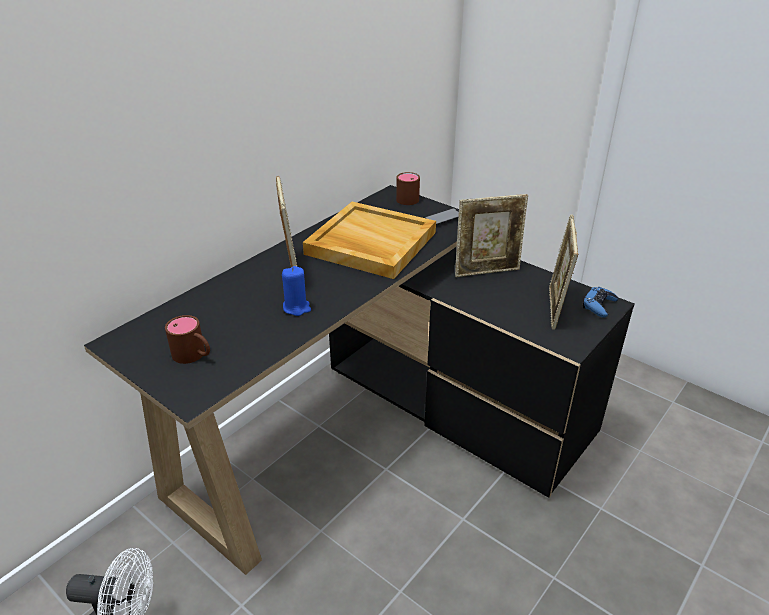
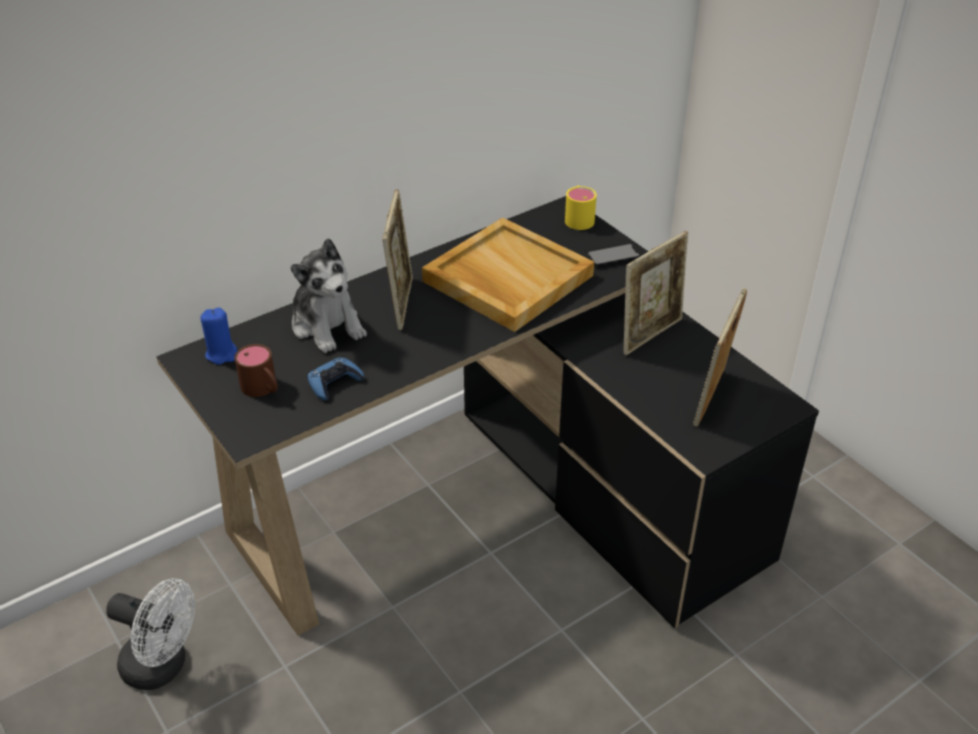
camera: 15 degrees right, 5 degrees up
(235, 297) = (327, 325): none -> plush toy
(297, 308) = (390, 350): blue candle -> blue candle (222, 354)
(405, 197) = (578, 217): brown mug -> yellow mug
(487, 271) = (650, 334): picture frame -> picture frame turned 45 degrees counterclockwise
(598, 305) = (770, 405): blue game controller -> blue game controller (334, 383)

